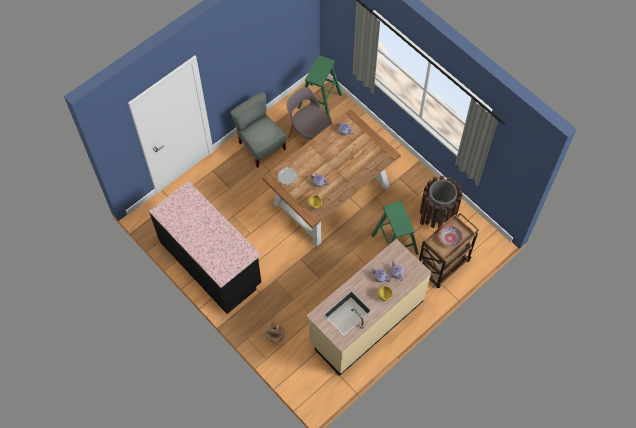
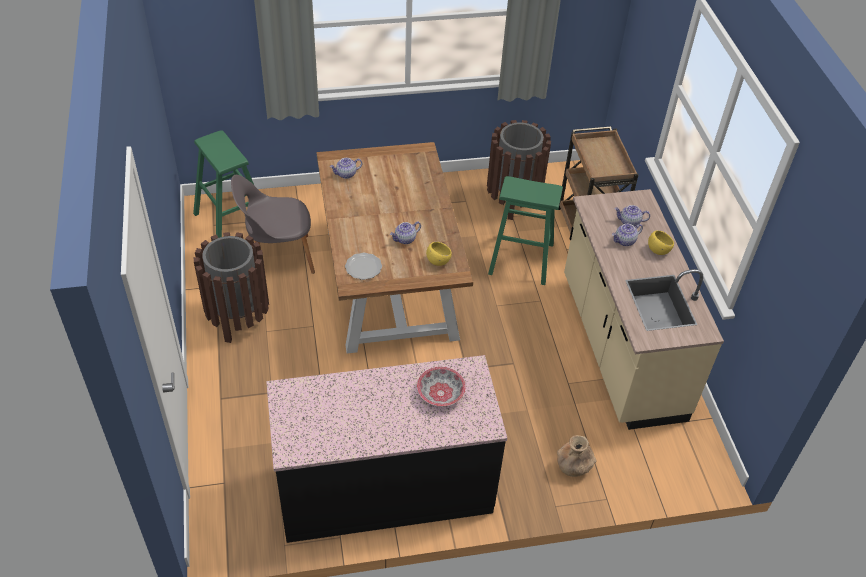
camera: 60 degrees left, 15 degrees down
(261, 146) = (238, 318): grey chair -> brown trash can
(450, 238) = (603, 157): bowl -> bowl (441, 394)

